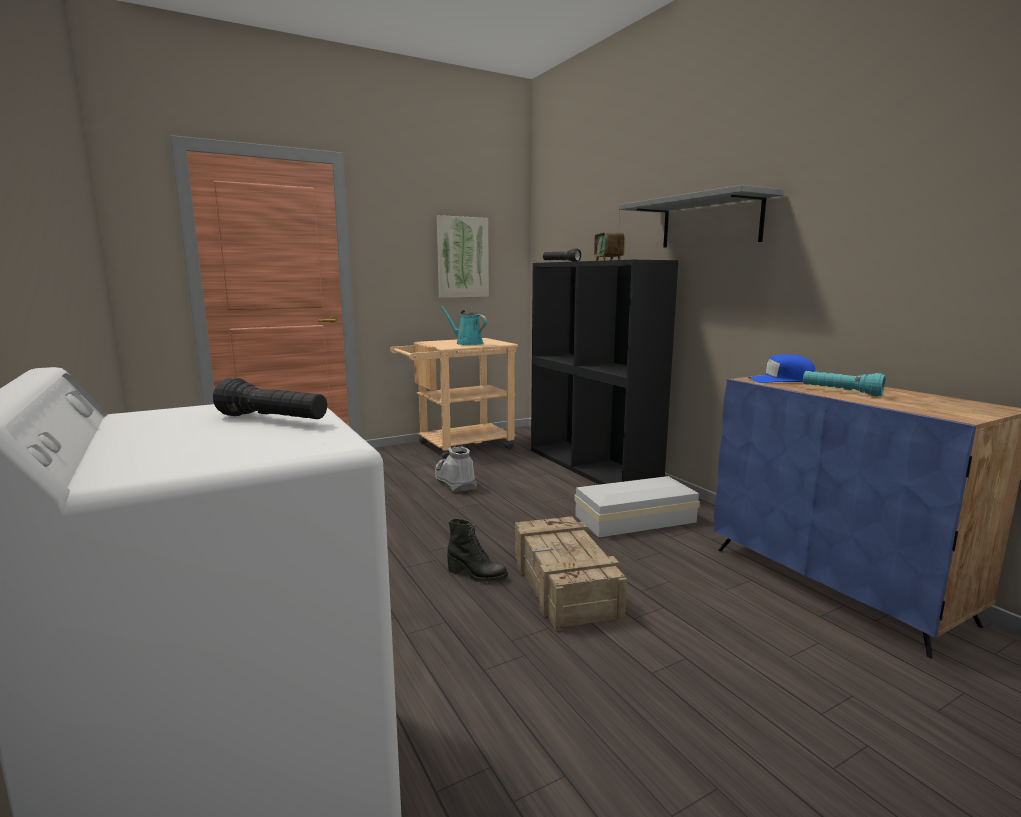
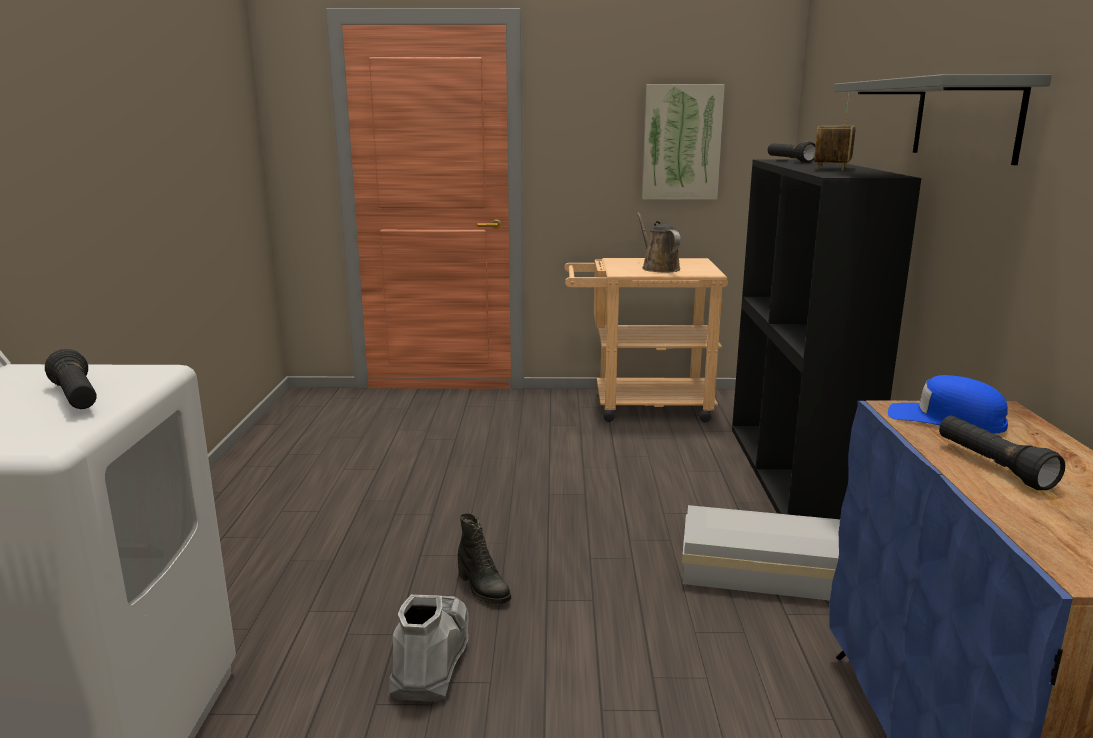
camera: 30 degrees right, 5 degrees up
(454, 482) = (584, 457): grey boot -> grey boot (431, 659)
(467, 343) = (658, 268): turquoise watering can -> brown watering can
(563, 586) = (563, 637): crate -> none
(840, 392) = (992, 466): turquoise flashlight -> black flashlight

